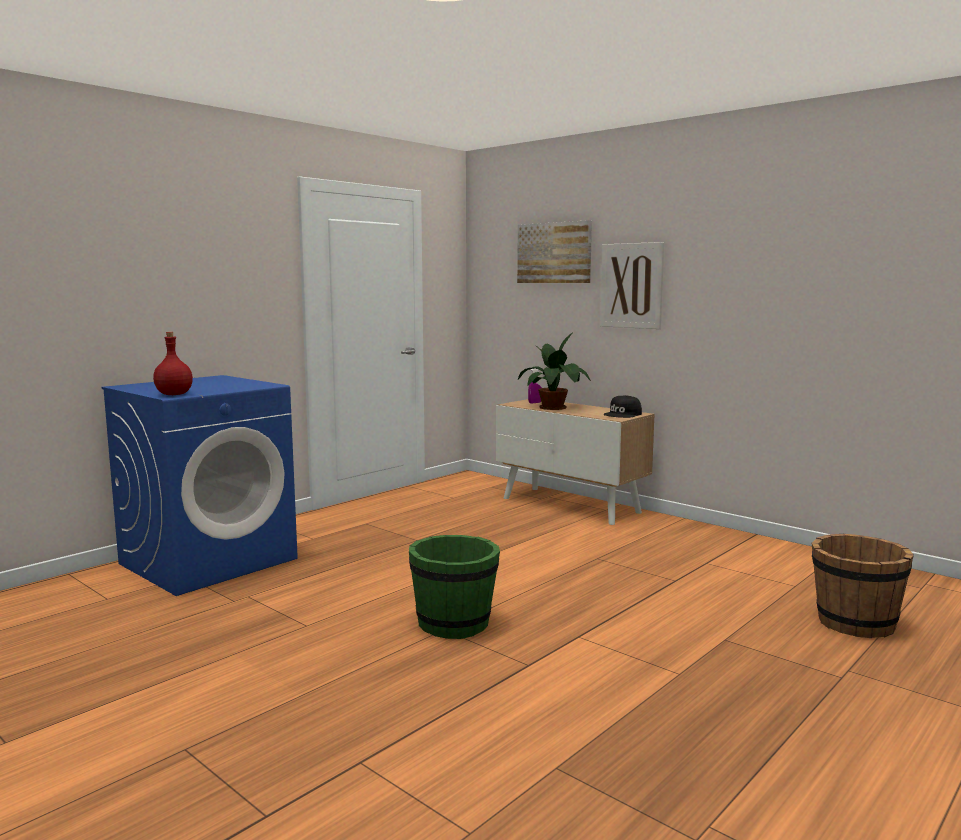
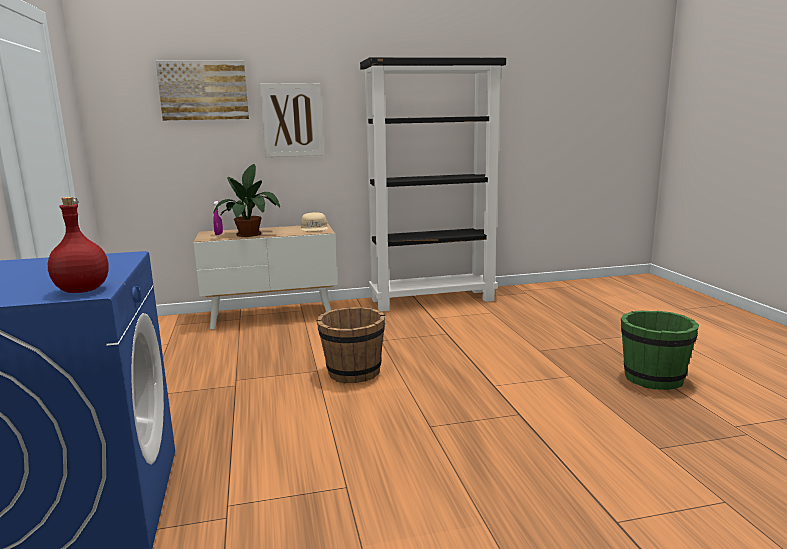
camera: 55 degrees left, 5 degrees up
(454, 623) = (425, 419): green bucket -> green bucket (653, 378)
(623, 414) = (315, 228): black cap -> beige cap
(762, 548) = (433, 300): none -> black bookcase
(854, 623) = (550, 318): brown bucket -> brown bucket (353, 373)

